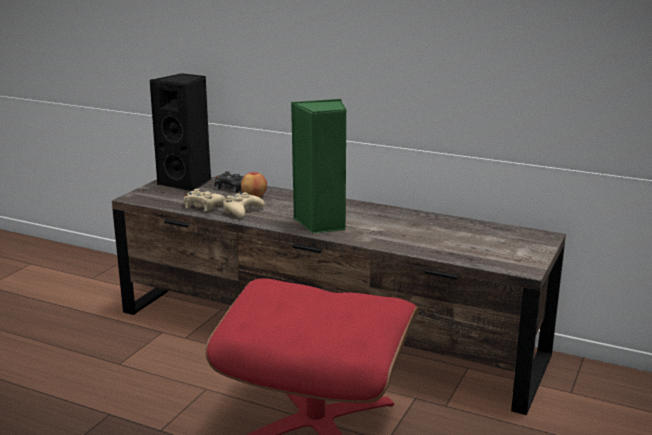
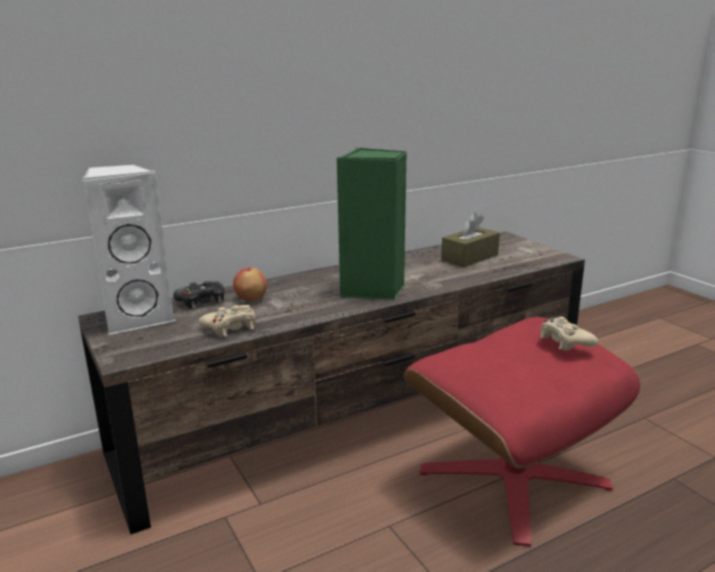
camera: 55 degrees left, 0 degrees up
(187, 183) = (138, 318): black speaker -> white speaker
(242, 211) = (282, 313): beige game controller -> beige game controller (565, 341)
(454, 236) = (469, 257): none -> brown tissue box

